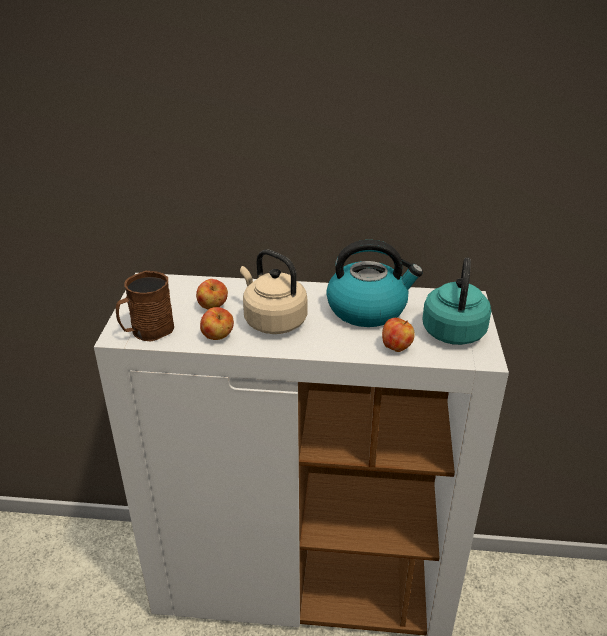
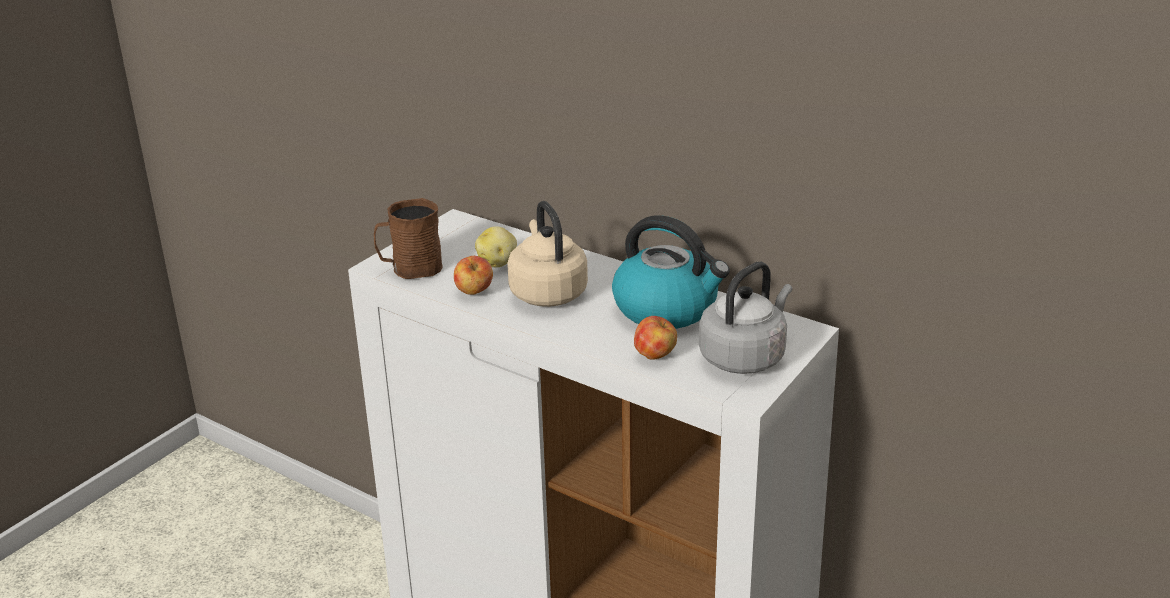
camera: 30 degrees right, 5 degrees down
(212, 307) = (497, 263): apple -> potato
(454, 330) = (745, 357): turquoise kettle -> grey kettle

